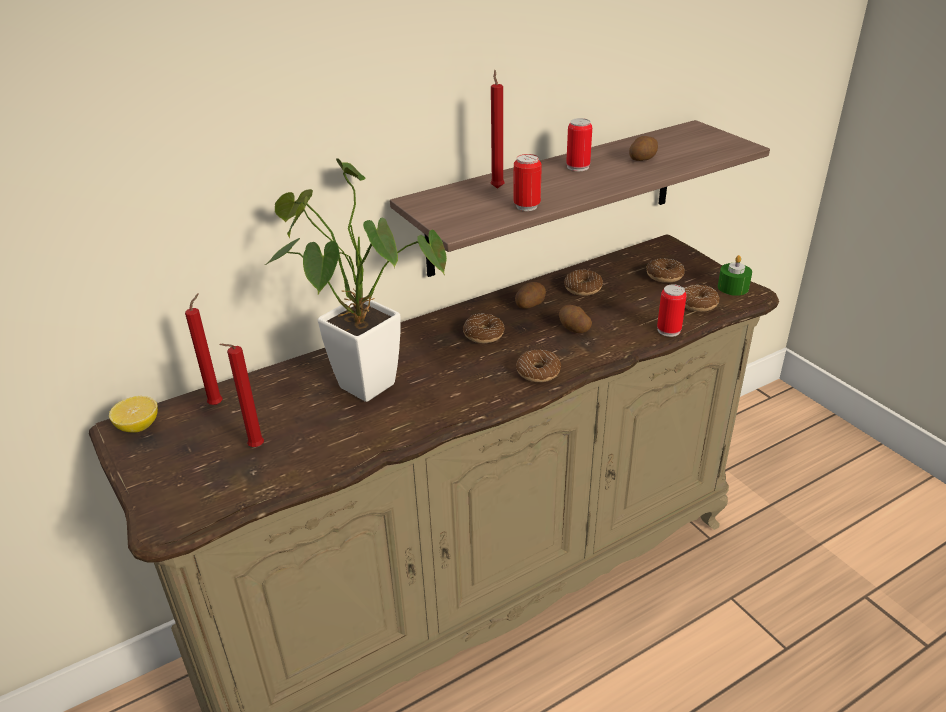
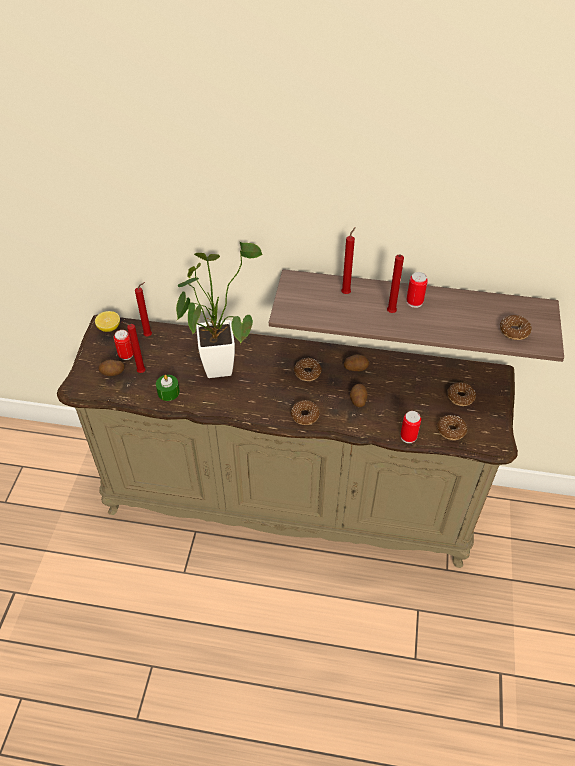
camera: 40 degrees right, 15 degrees up
(526, 206) = (341, 318): can -> can (126, 355)
(570, 183) = (390, 313): none -> red candle
(583, 288) = (399, 375): donut -> donut (514, 331)
(643, 159) = (463, 318): potato -> potato (112, 373)
(733, 287) = (490, 433): green candle -> green candle (168, 392)

